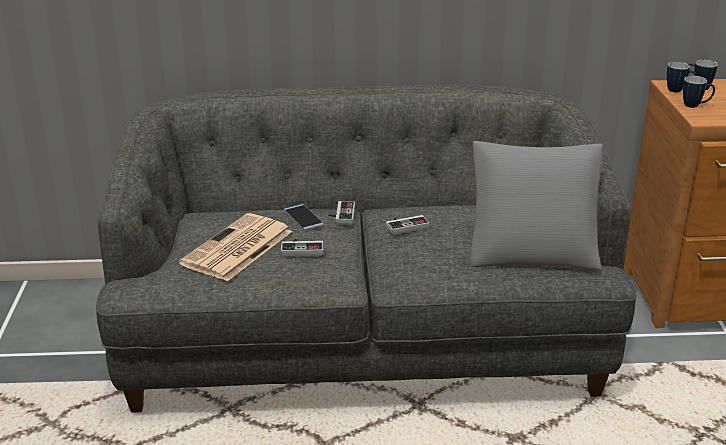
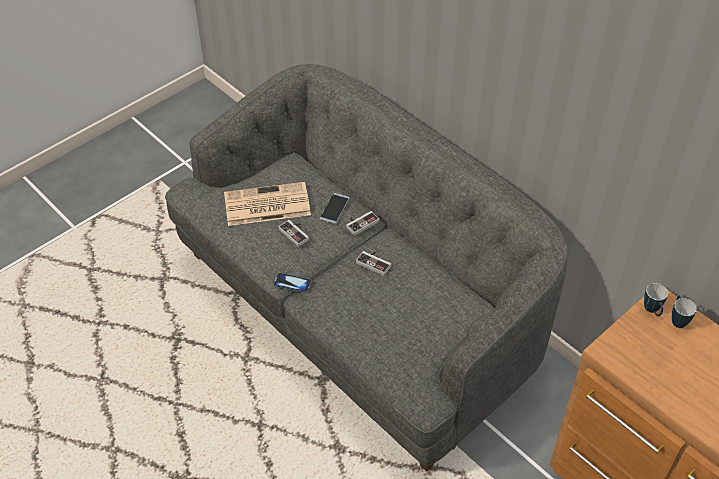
camera: 50 degrees right, 20 degrees up
(362, 282) = (292, 283): none -> phone
(532, 250) = (414, 345): grey pillow -> none
(695, 106) = (630, 335): mug -> none

